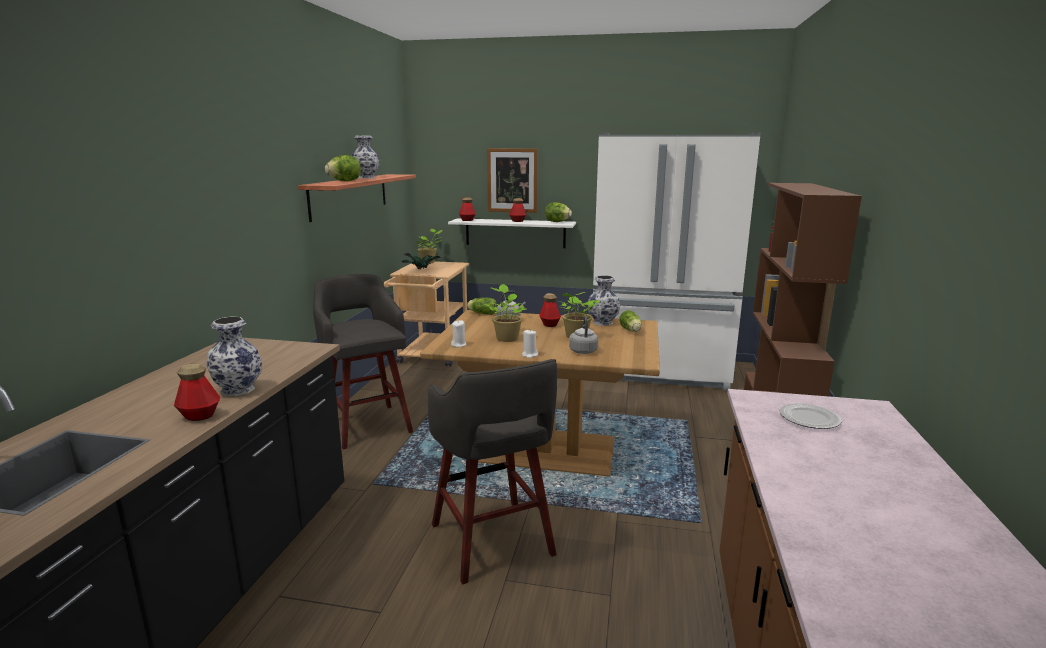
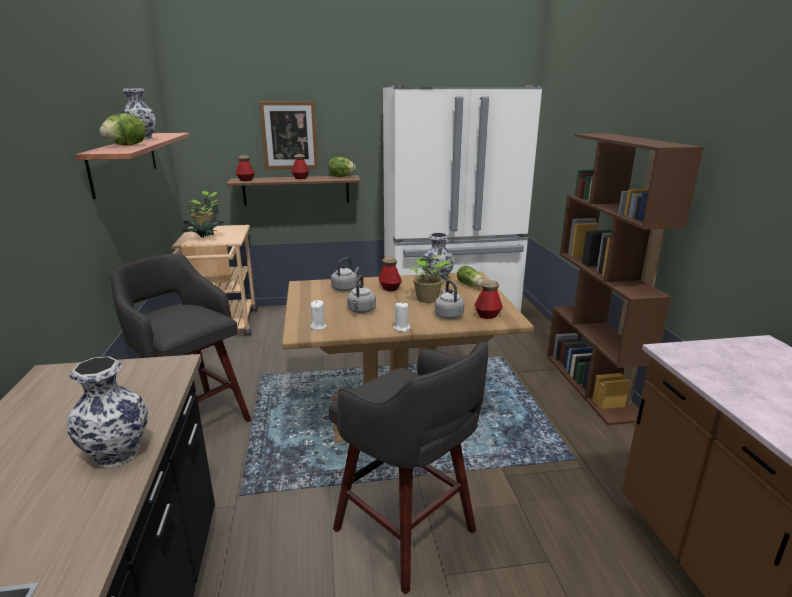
camera: 20 degrees left, 5 degrees up
(199, 416) = (90, 514): bottle -> bottle (487, 315)
(481, 313) = (310, 283): lettuce -> none
(506, 338) = (361, 311): potted plant -> grey kettle
(515, 233) = (296, 190): white shelf -> brown shelf
(808, 419) = (739, 367): plate -> none

